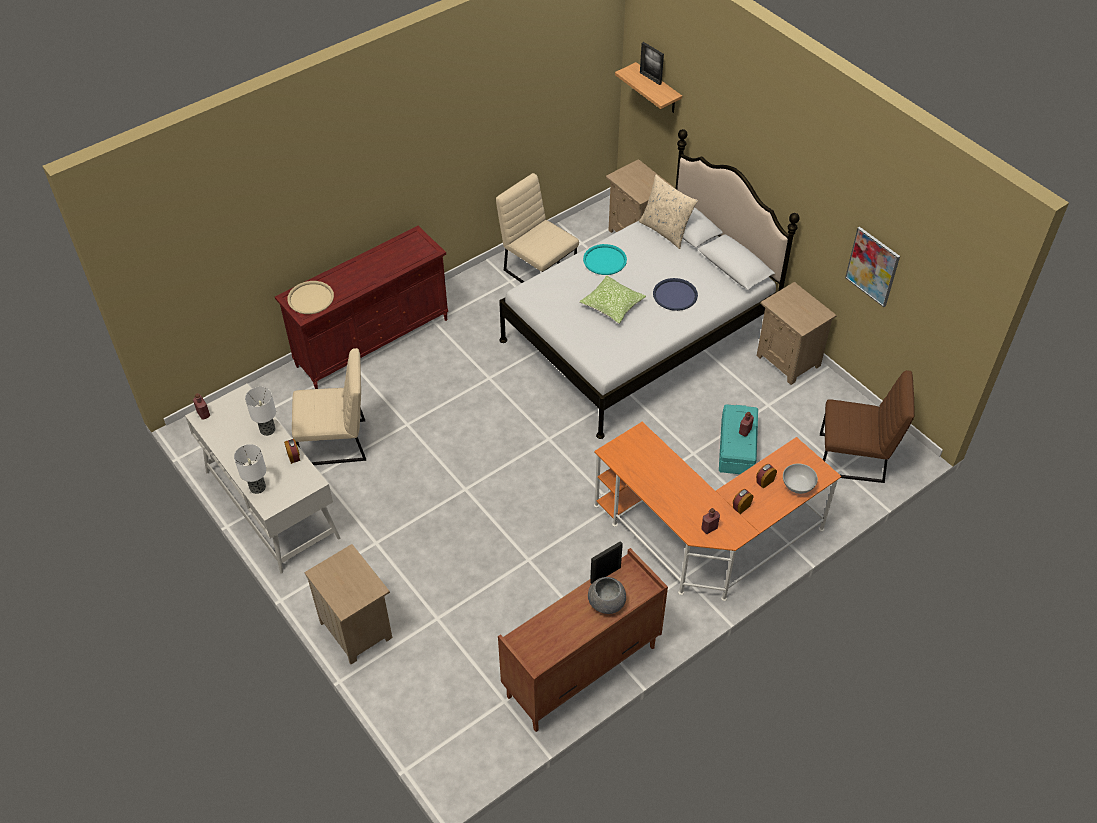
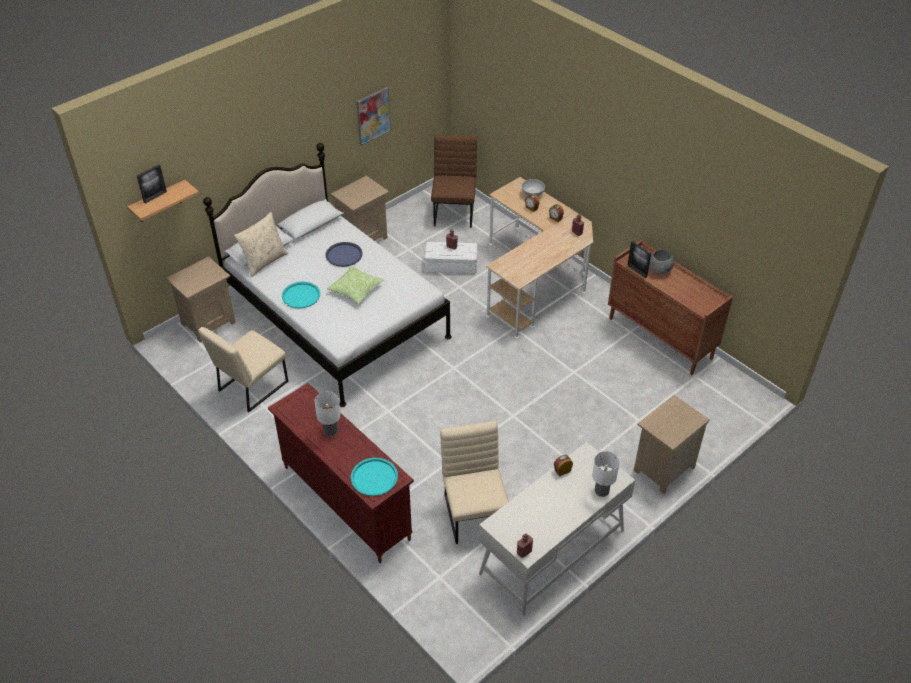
camera: 95 degrees left, 5 degrees down
(268, 429) = (534, 495): table lamp -> table lamp (330, 431)
(311, 298) = (374, 477): beige tray -> turquoise tray
(706, 538) = (535, 280): orange desk -> beige desk
(737, 448) = (451, 265): turquoise storage box -> white storage box

